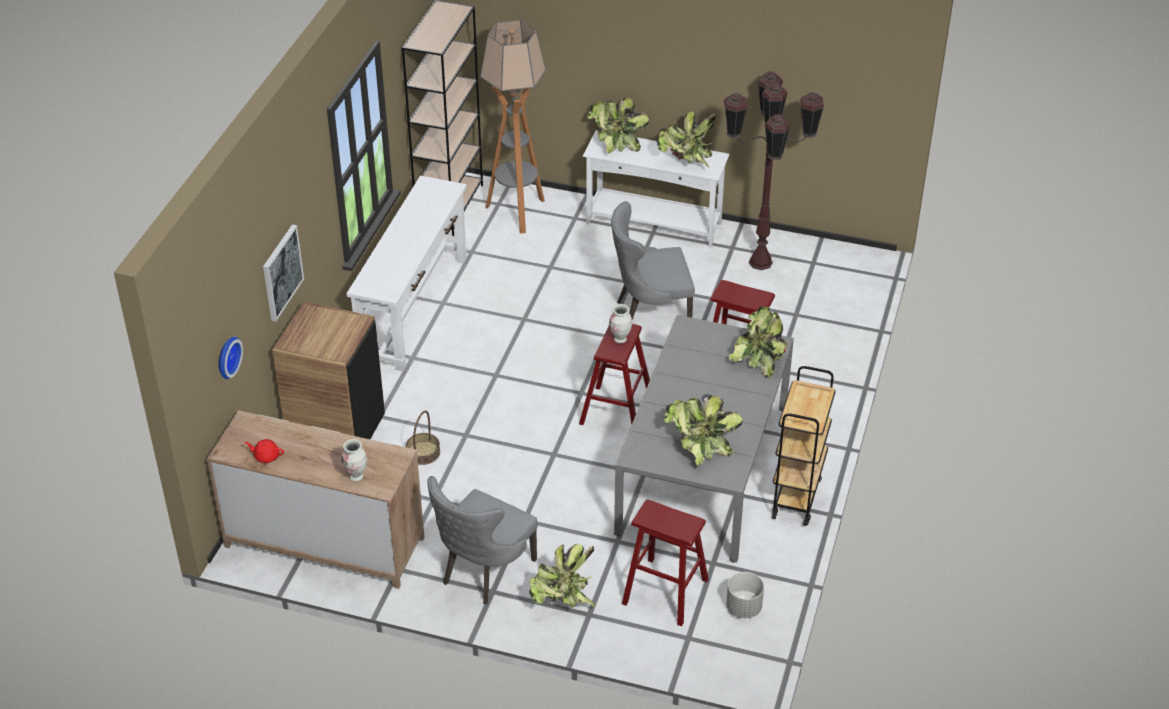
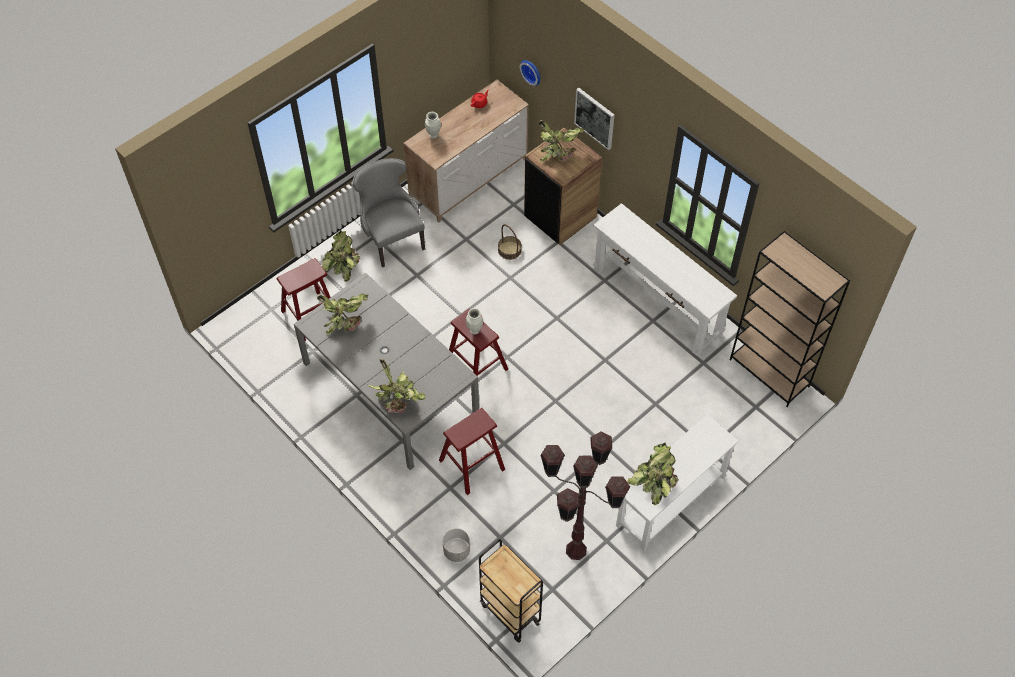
camera: 120 degrees right, 15 degrees up
(517, 213) = (736, 413): floor lamp -> none
(615, 144) = (710, 444): potted plant -> potted plant (559, 153)
(650, 312) = (564, 441): grey chair -> none
(743, 608) = (269, 348): grey planter -> grey planter (456, 551)
(797, 499) = (326, 426): brown cart -> brown cart (509, 614)

